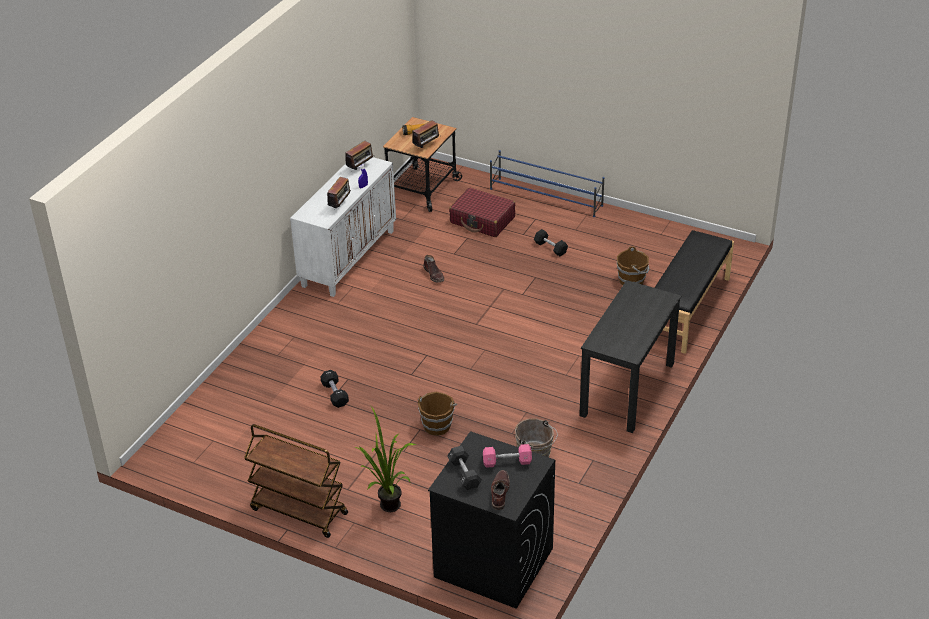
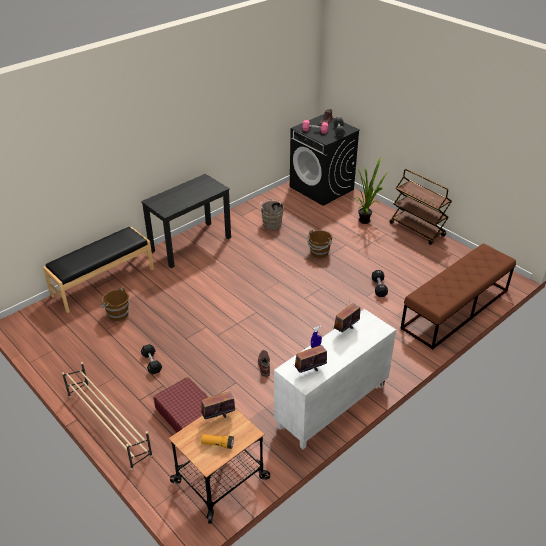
camera: 160 degrees left, 0 degrees up
(229, 391) = (455, 309): none -> brown bench
(546, 197) = (108, 424): blue shoe rack -> beige shoe rack

